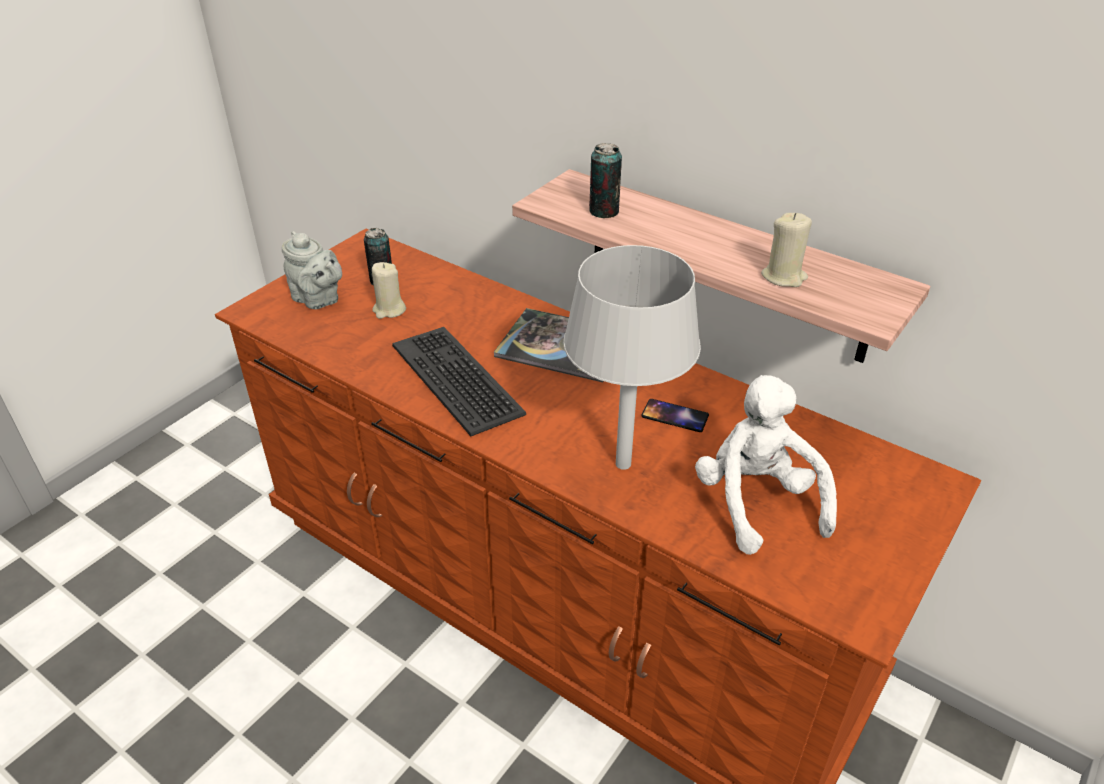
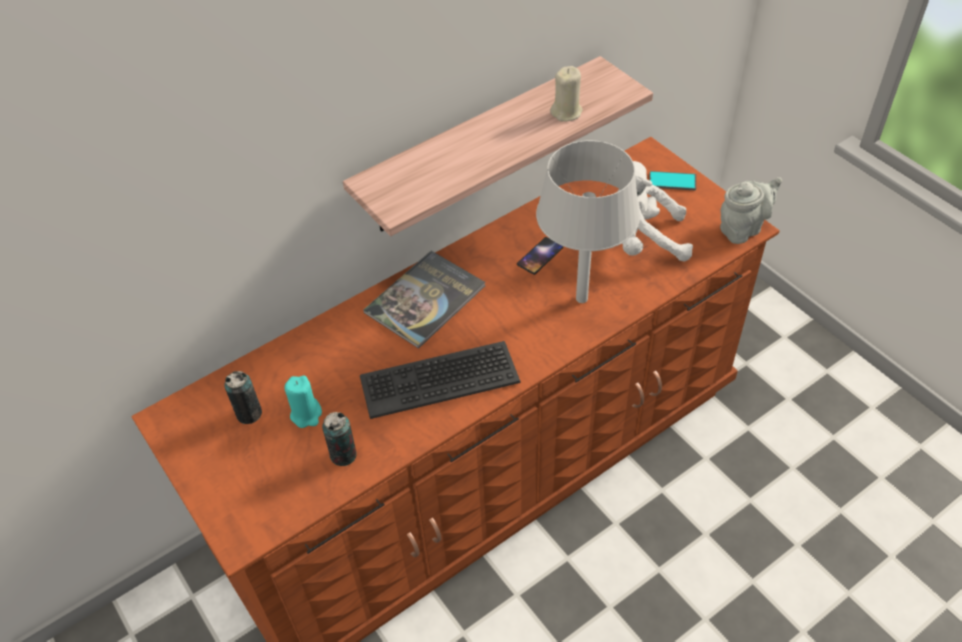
camera: 70 degrees left, 10 degrees up
(318, 300) = (255, 473): grey teapot -> grey teapot (743, 229)
(389, 310) = (306, 414): beige candle -> turquoise candle
(604, 211) = (431, 176): can -> can (343, 455)
(901, 517) = (672, 181): none -> phone

